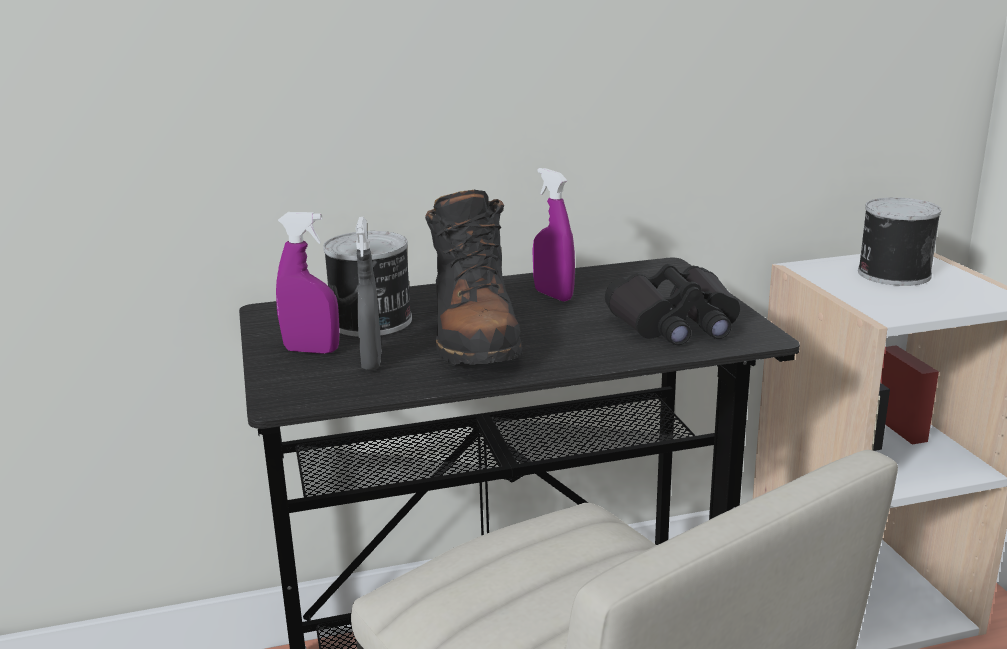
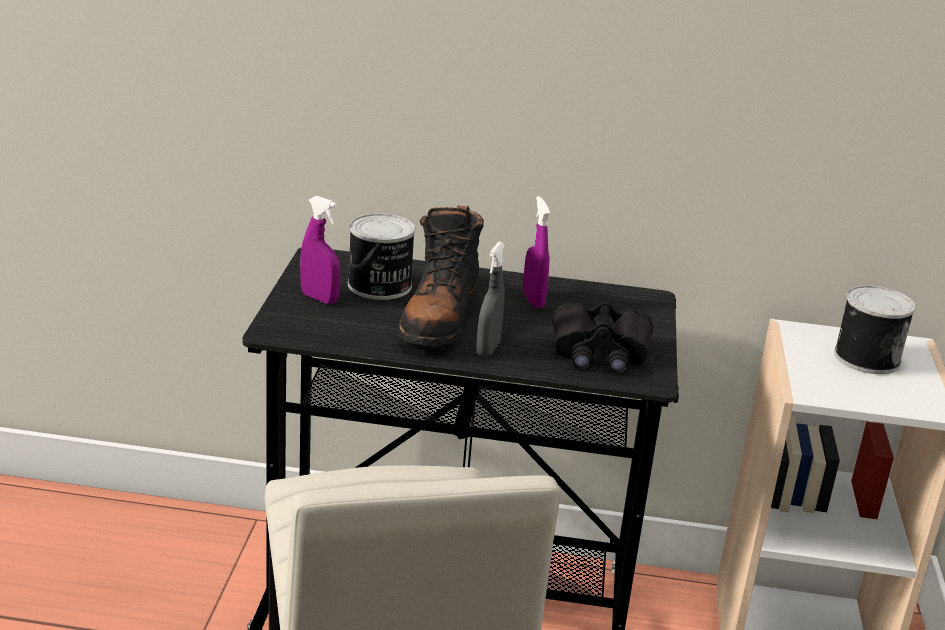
camera: 20 degrees right, 5 degrees up
(371, 361) = (352, 318): grey spray bottle -> grey spray bottle (488, 349)

